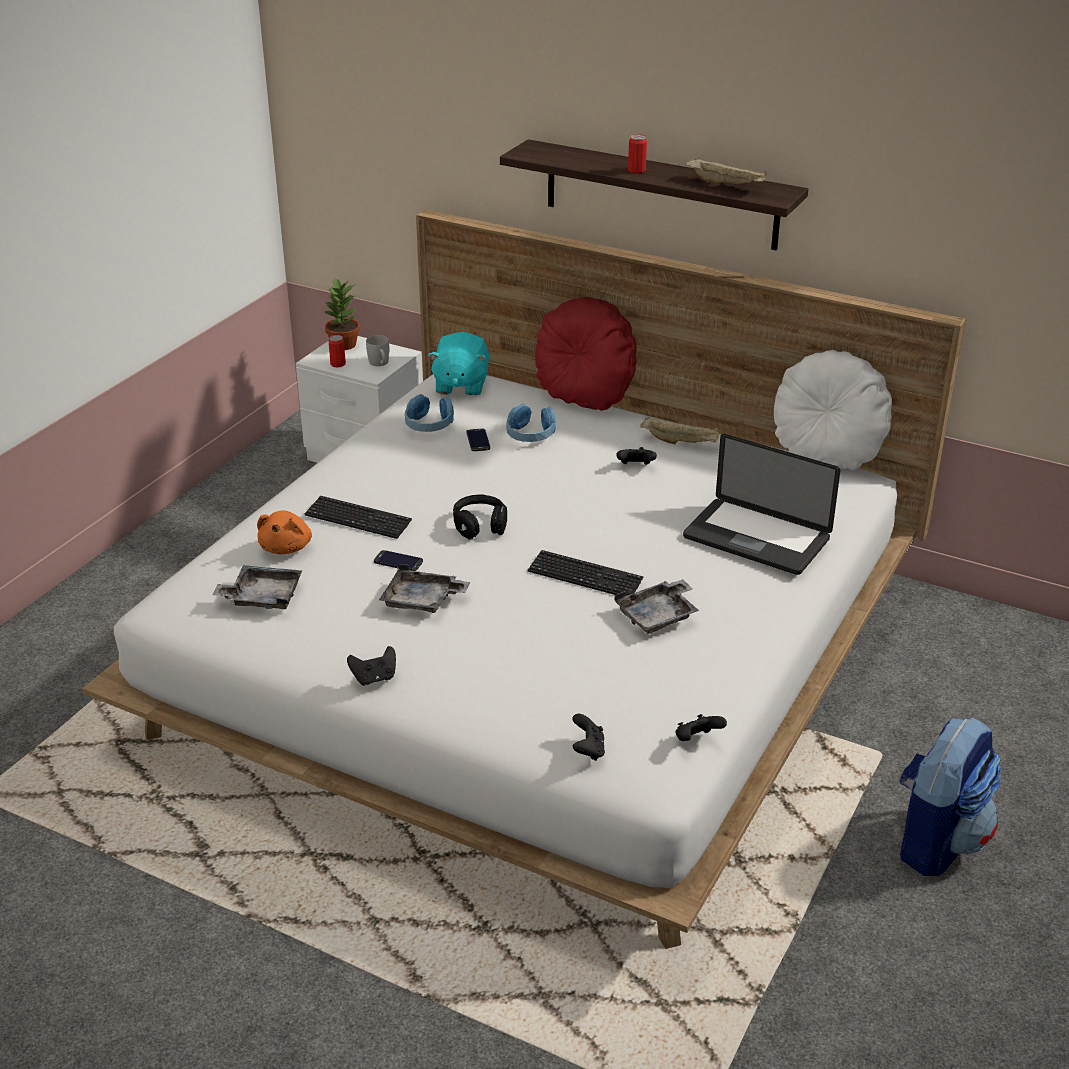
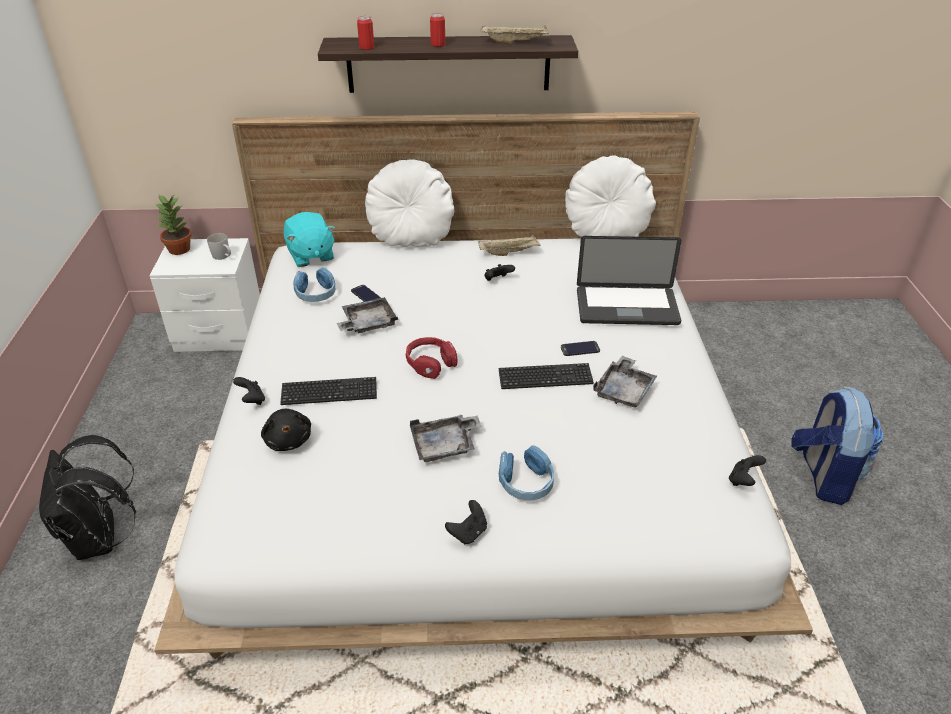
camera: 30 degrees left, 5 degrees up
(124, 608) = (100, 539): none -> black backpack
(262, 597) = (307, 496): grey tray -> grey tray (368, 323)
(287, 547) = (288, 440): orange plush toy -> black plush toy
(338, 364) = (187, 266): can -> can (366, 47)
(398, 561) = (395, 418): phone -> phone (580, 349)
(480, 525) = (430, 363): black headphones -> red headphones
(530, 434) = (401, 278): blue headphones -> blue headphones (525, 483)
(584, 399) = (411, 240): red pillow -> white pillow
(588, 750) = (683, 523): black game controller -> black game controller (252, 400)

